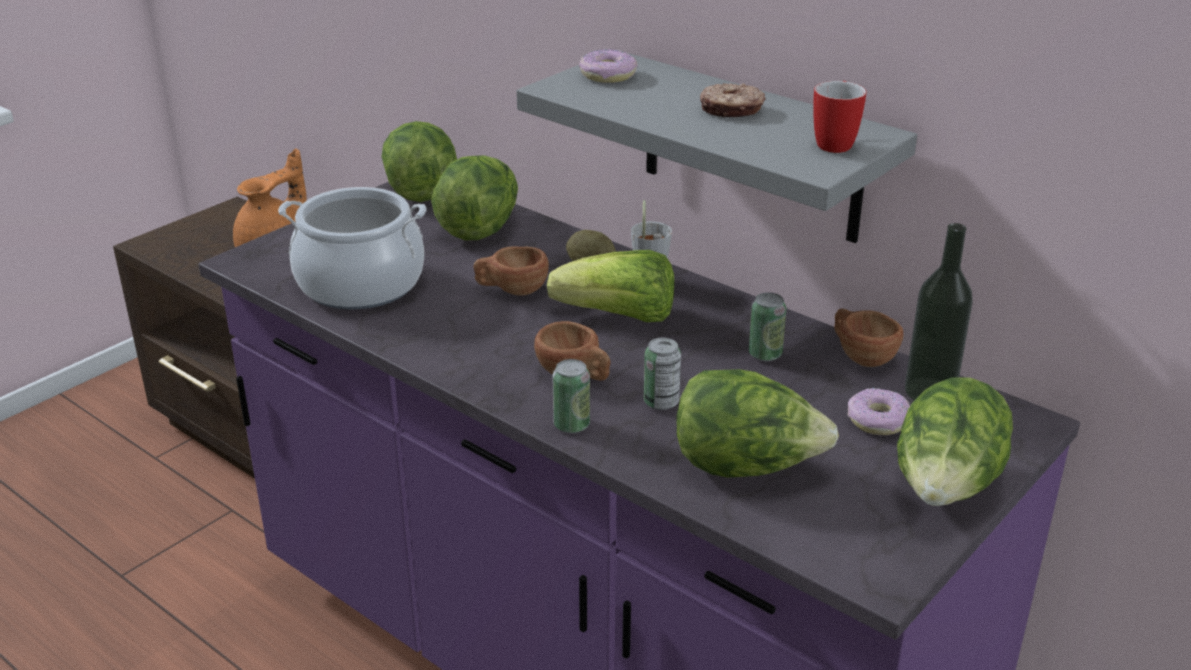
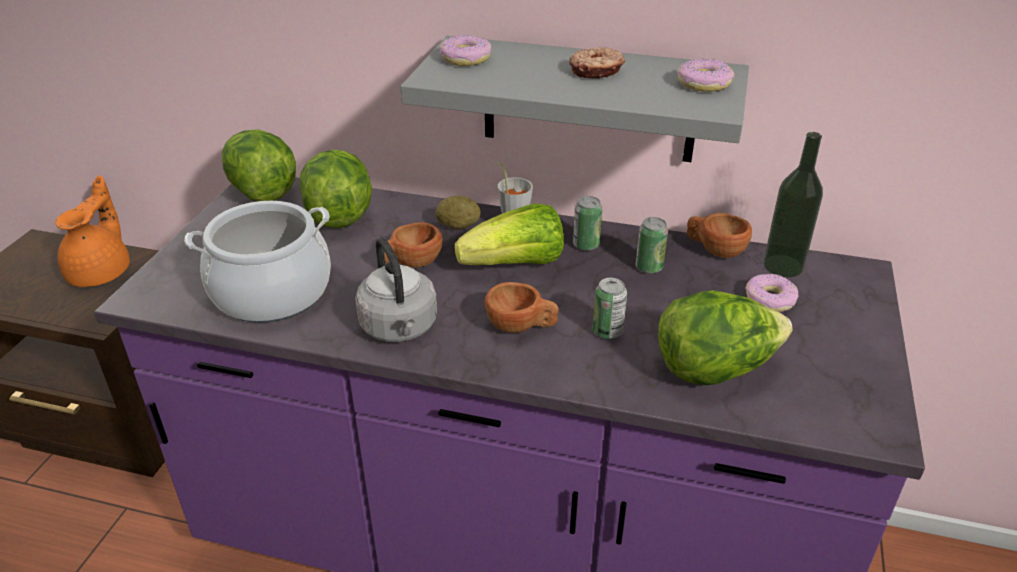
camera: 25 degrees left, 5 degrees up
(453, 345) = (400, 328): none -> grey kettle
(571, 425) = (555, 374): can -> can (586, 245)
(835, 142) = (703, 83): mug -> donut
(945, 490) = (860, 343): lettuce -> none

